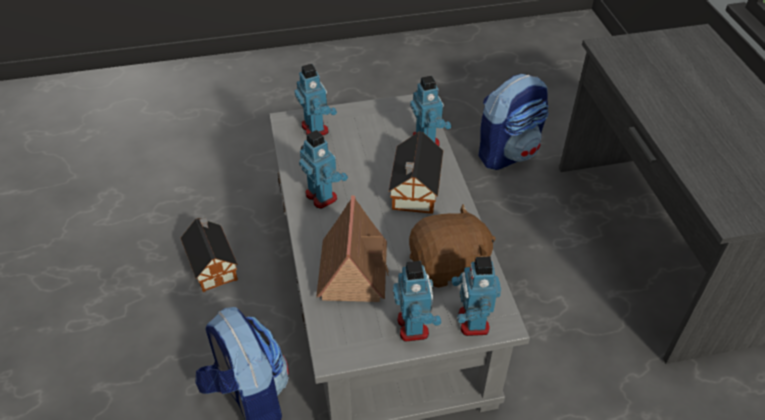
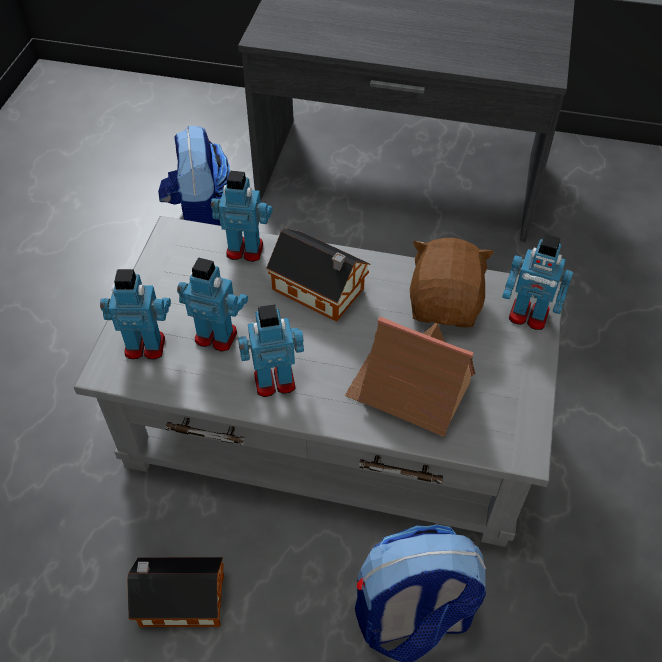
camera: 65 degrees left, 5 degrees up
(414, 326) = (515, 366): toy robot -> toy robot (216, 335)

